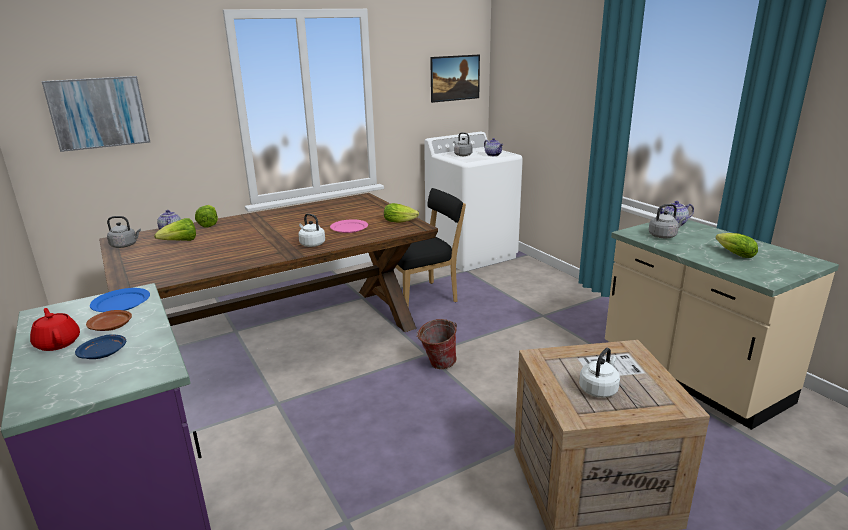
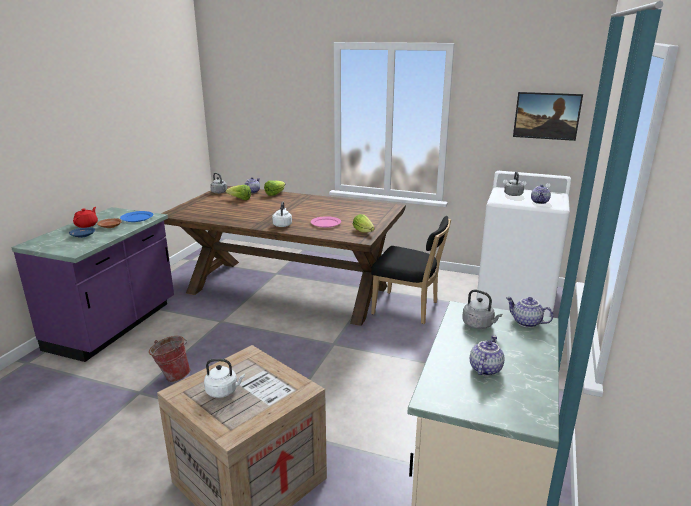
camera: 50 degrees right, 0 degrees up
(98, 113) = (251, 107): picture -> none
(437, 365) = (325, 354): bucket -> bucket (172, 375)
(733, 253) = (484, 369): lettuce -> teapot

